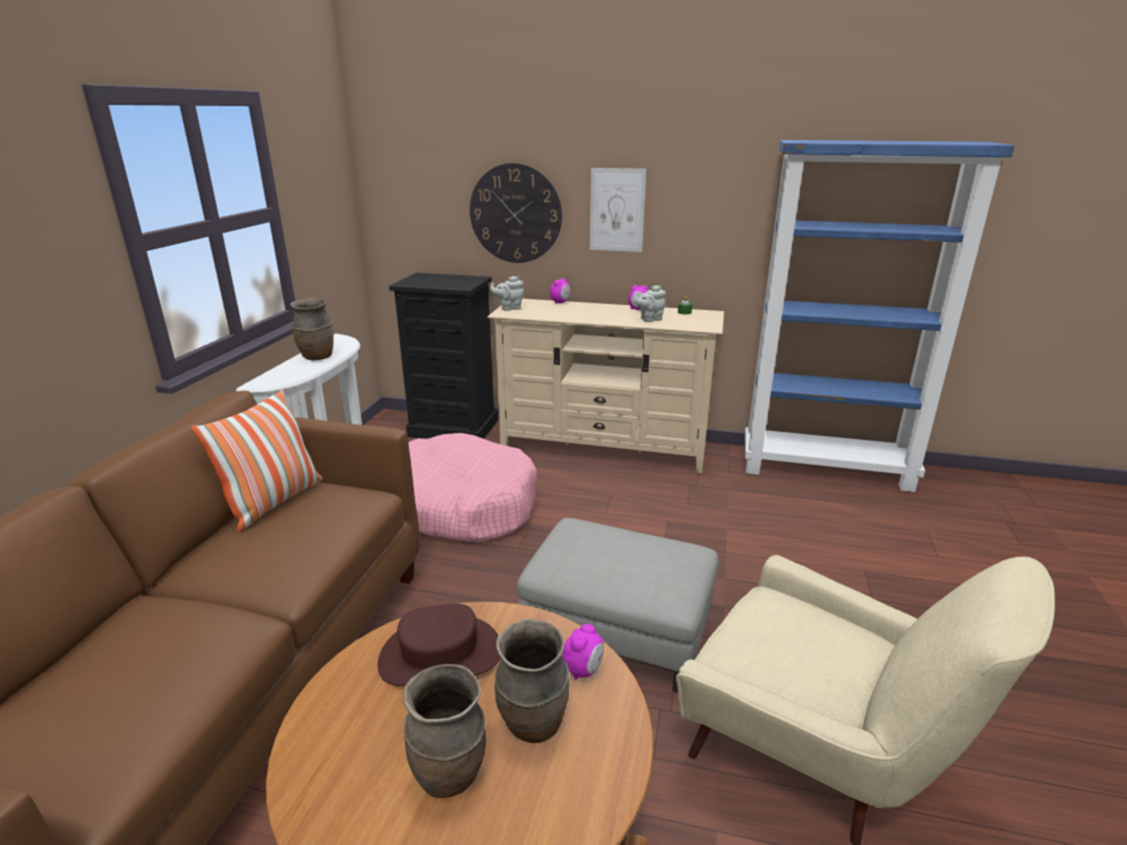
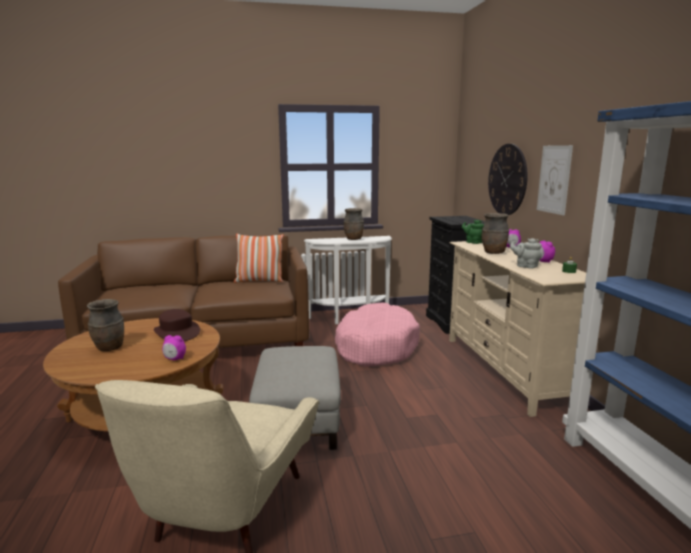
camera: 65 degrees right, 10 degrees down
(509, 308) = (473, 242): grey teapot -> green teapot
(533, 725) = (137, 356): brown vase -> brown vase (493, 253)

